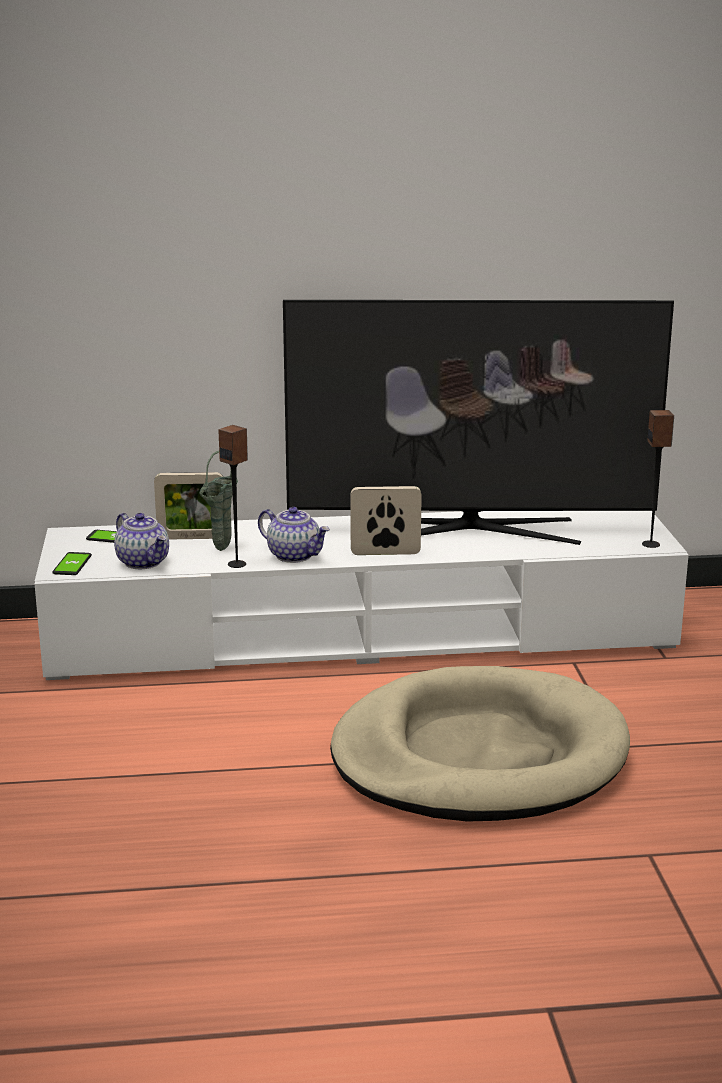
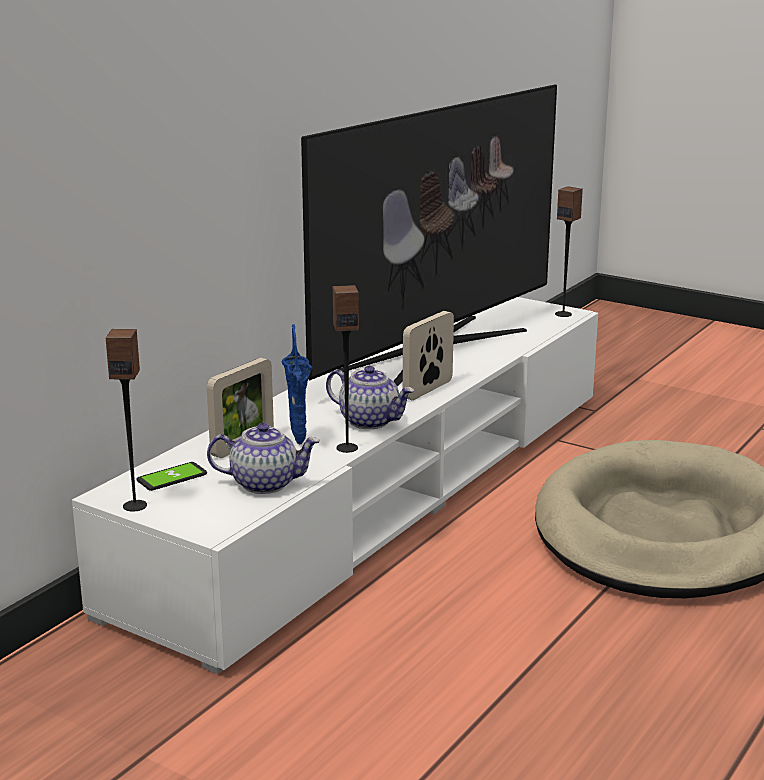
camera: 50 degrees left, 0 degrees up
(61, 544) = (135, 505): none -> speaker
(72, 565) = (205, 517): phone -> none
(220, 550) = (299, 443): green vase -> blue vase
(295, 555) = (370, 421): teapot -> teapot turned 45 degrees clockwise

